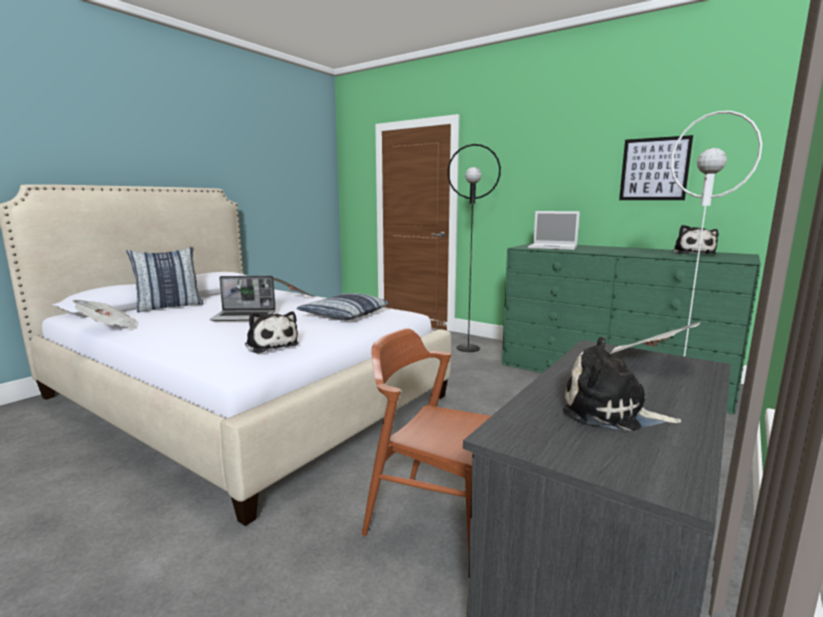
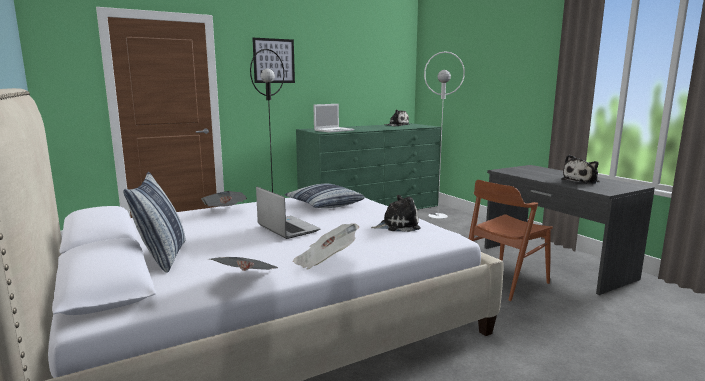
camera: 65 degrees left, 0 degrees up
(245, 317) = (287, 228): laptop -> laptop turned 60 degrees counterclockwise
(646, 360) = (523, 169): newspaper -> newspaper (325, 262)
(654, 169) = (361, 75): picture -> picture (274, 61)

